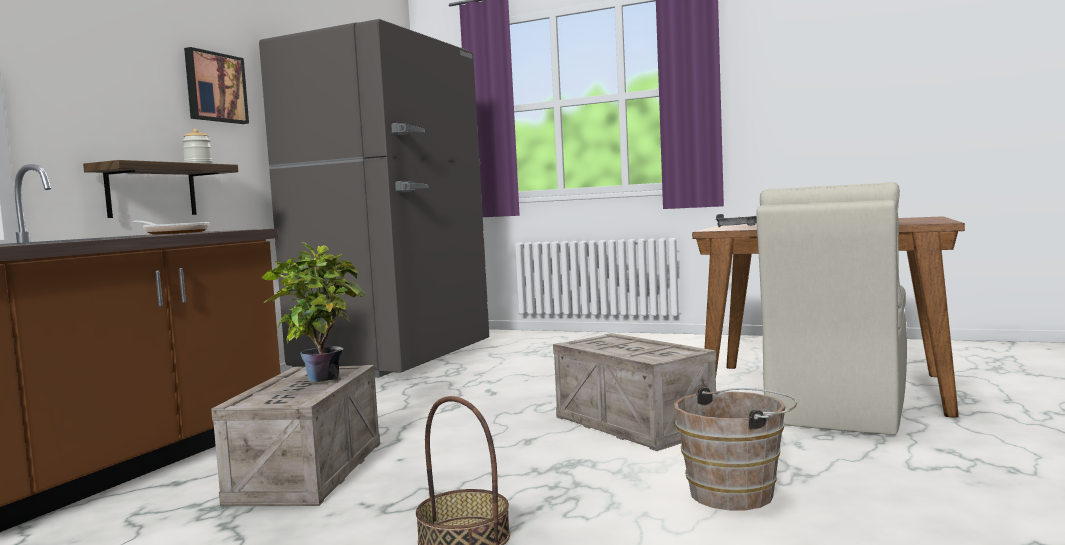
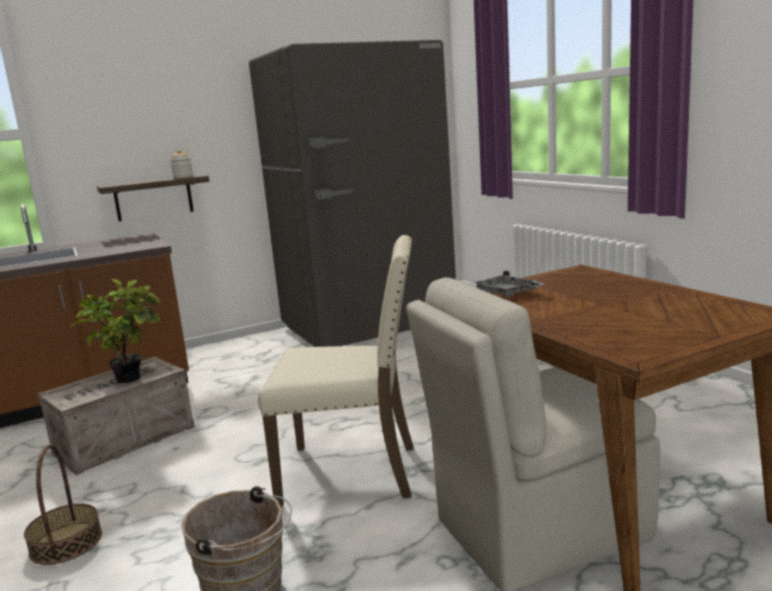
camera: 40 degrees right, 10 degrees up
(174, 233) = (123, 242): frying pan -> none
(214, 87) = (208, 109): picture -> none
(635, 424) = (353, 473): crate -> beige chair

